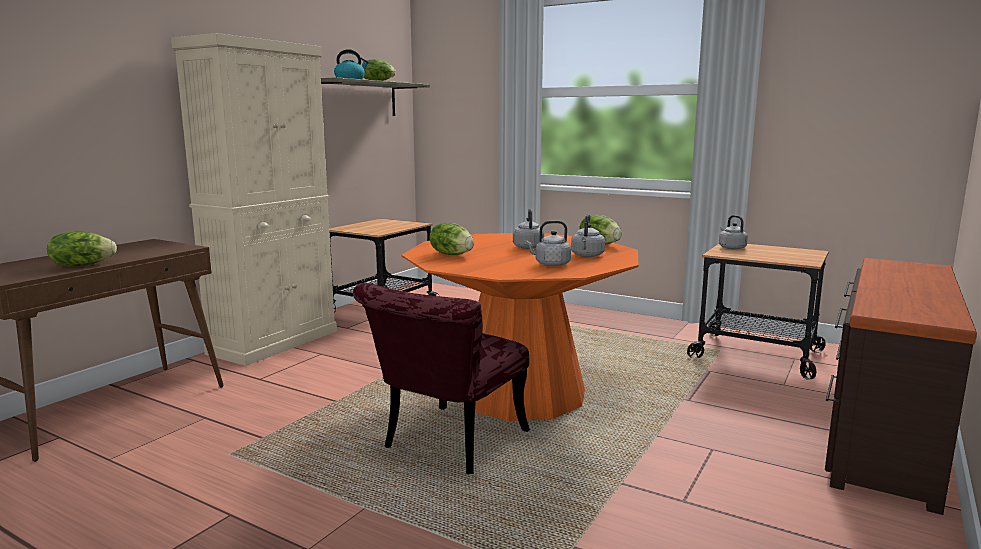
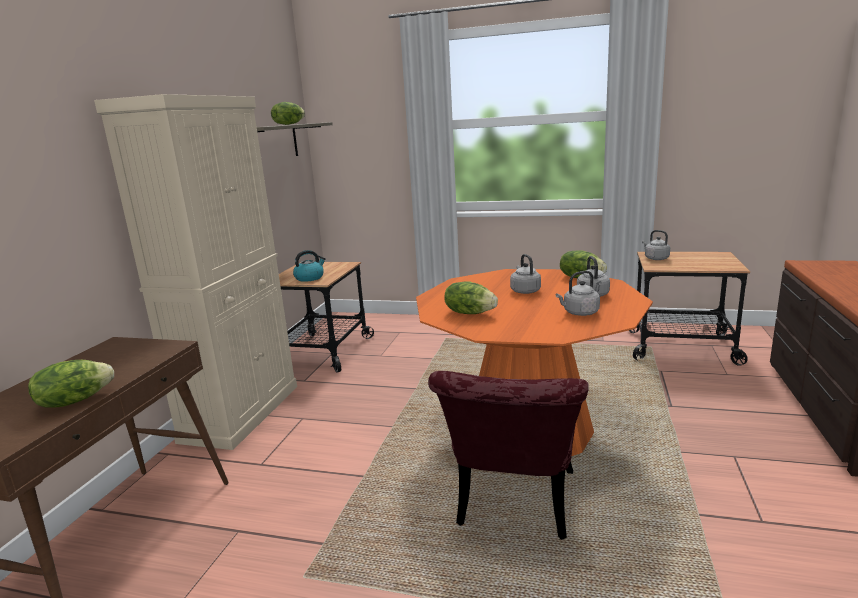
camera: 15 degrees left, 5 degrees up
(350, 79) = (267, 126): kettle -> kettle (310, 278)

